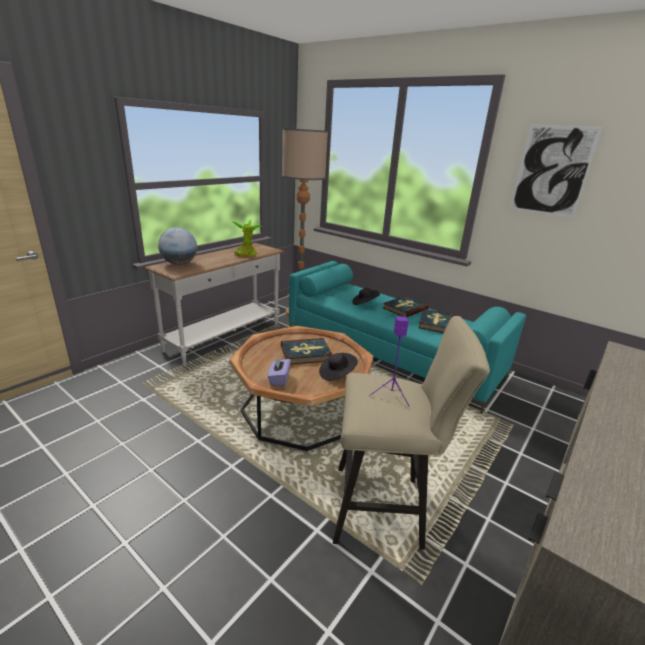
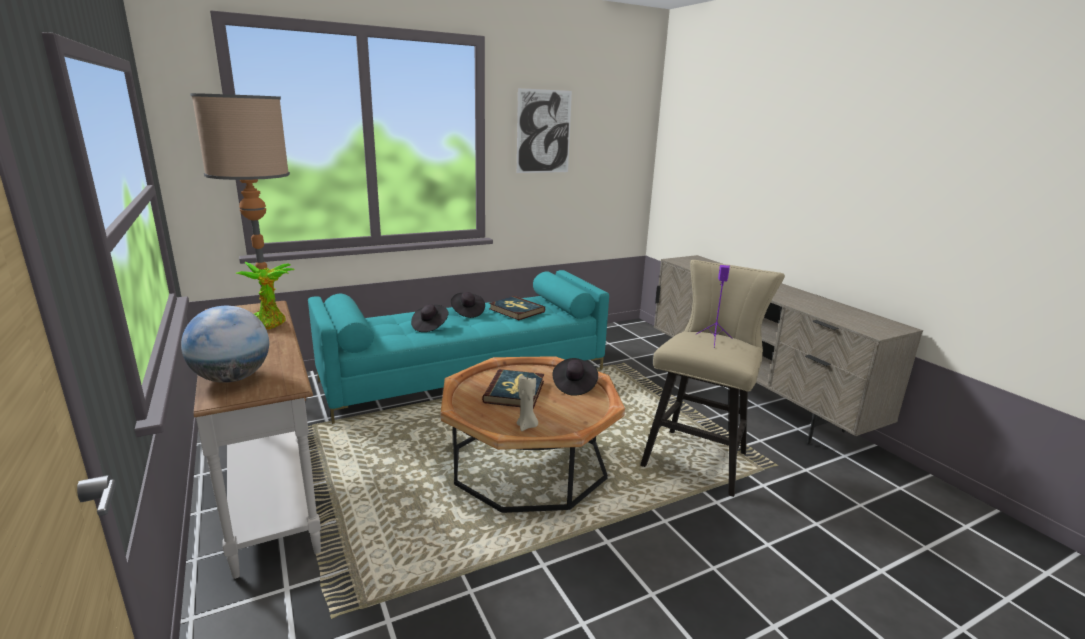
camera: 65 degrees left, 5 degrees down
(261, 367) = (527, 426): none -> beige candle
(279, 379) = (563, 420): purple tissue box -> none
(404, 308) = (467, 312): book -> black hat

